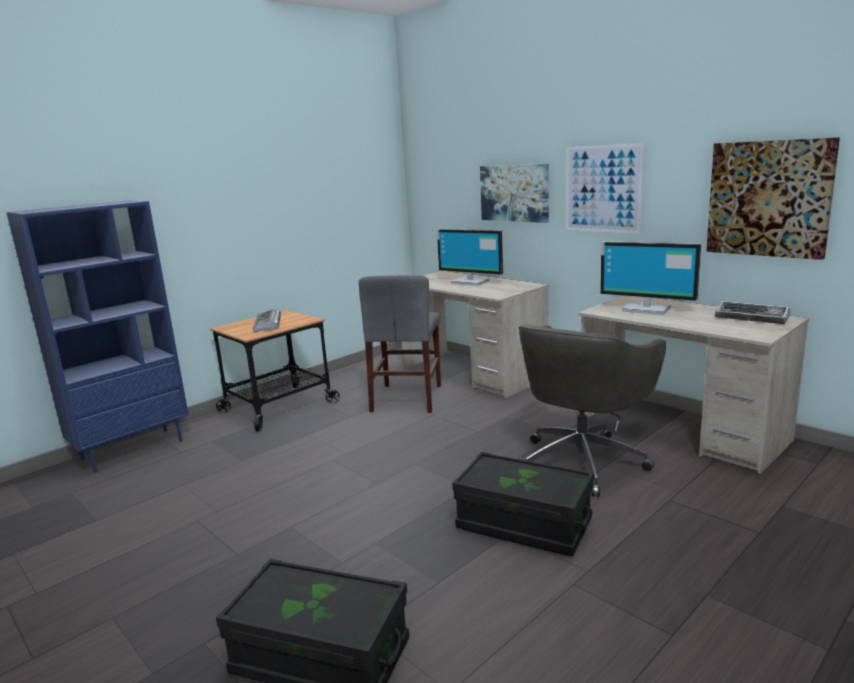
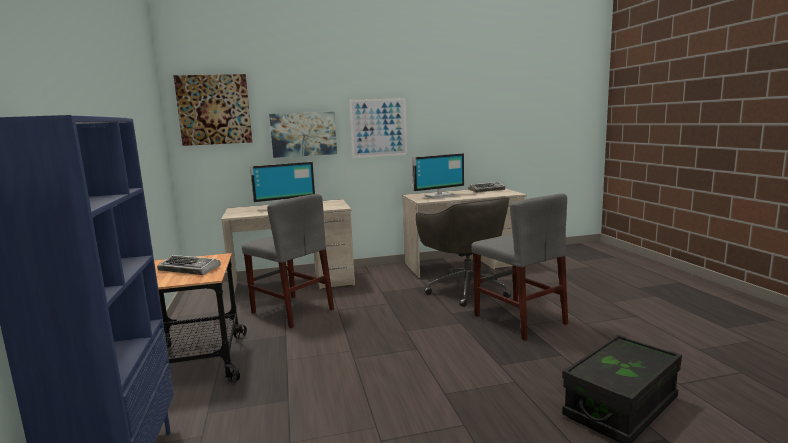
camera: 60 degrees left, 5 degrees down
(524, 524) = (519, 319): black storage box -> grey chair
(768, 198) = (475, 128): picture -> picture (214, 110)

